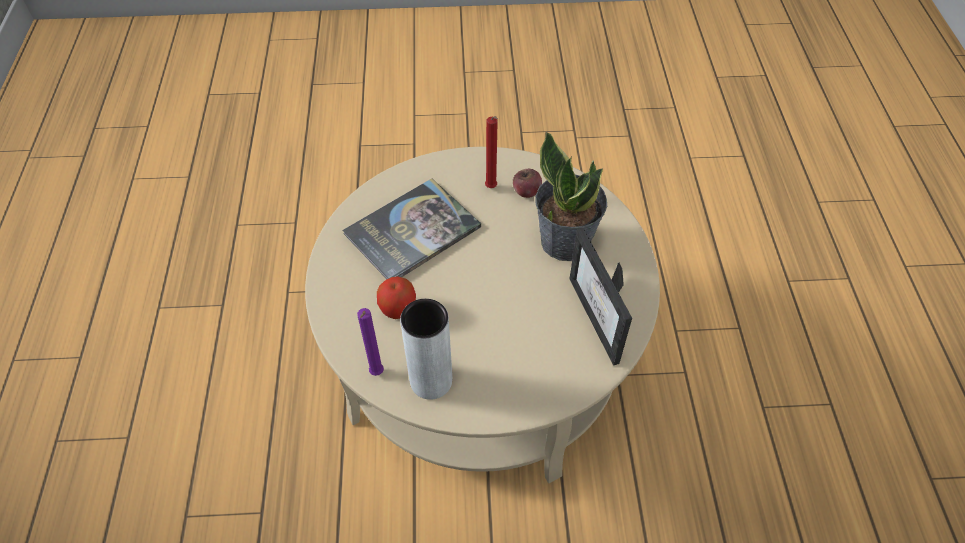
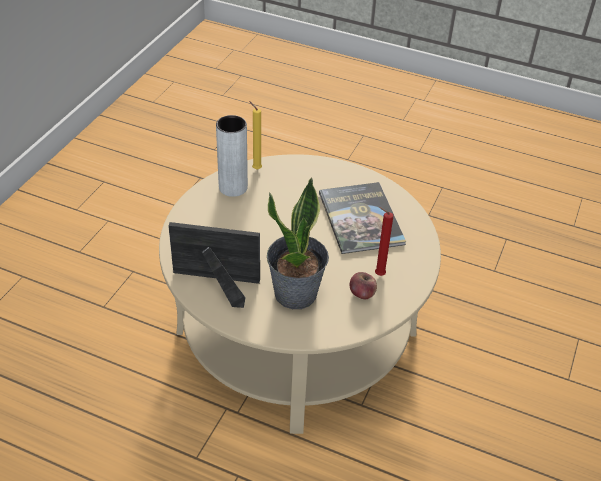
camera: 115 degrees right, 10 degrees down
(376, 374) = (255, 168): purple candle -> yellow candle
(398, 309) = (296, 191): apple -> none

